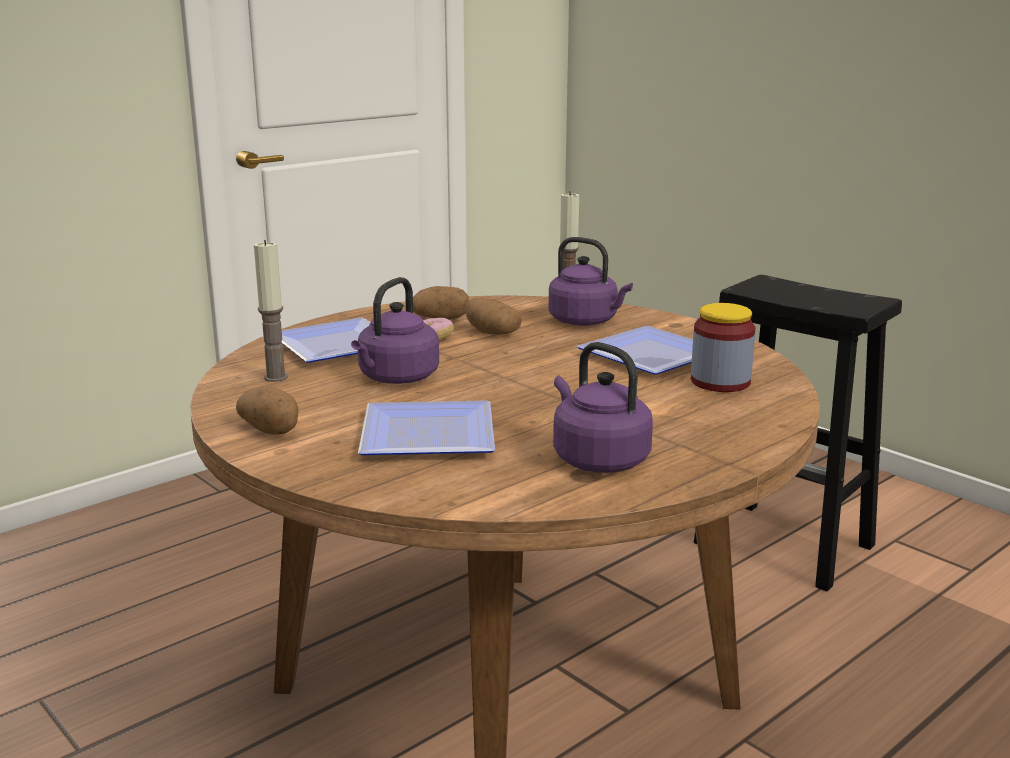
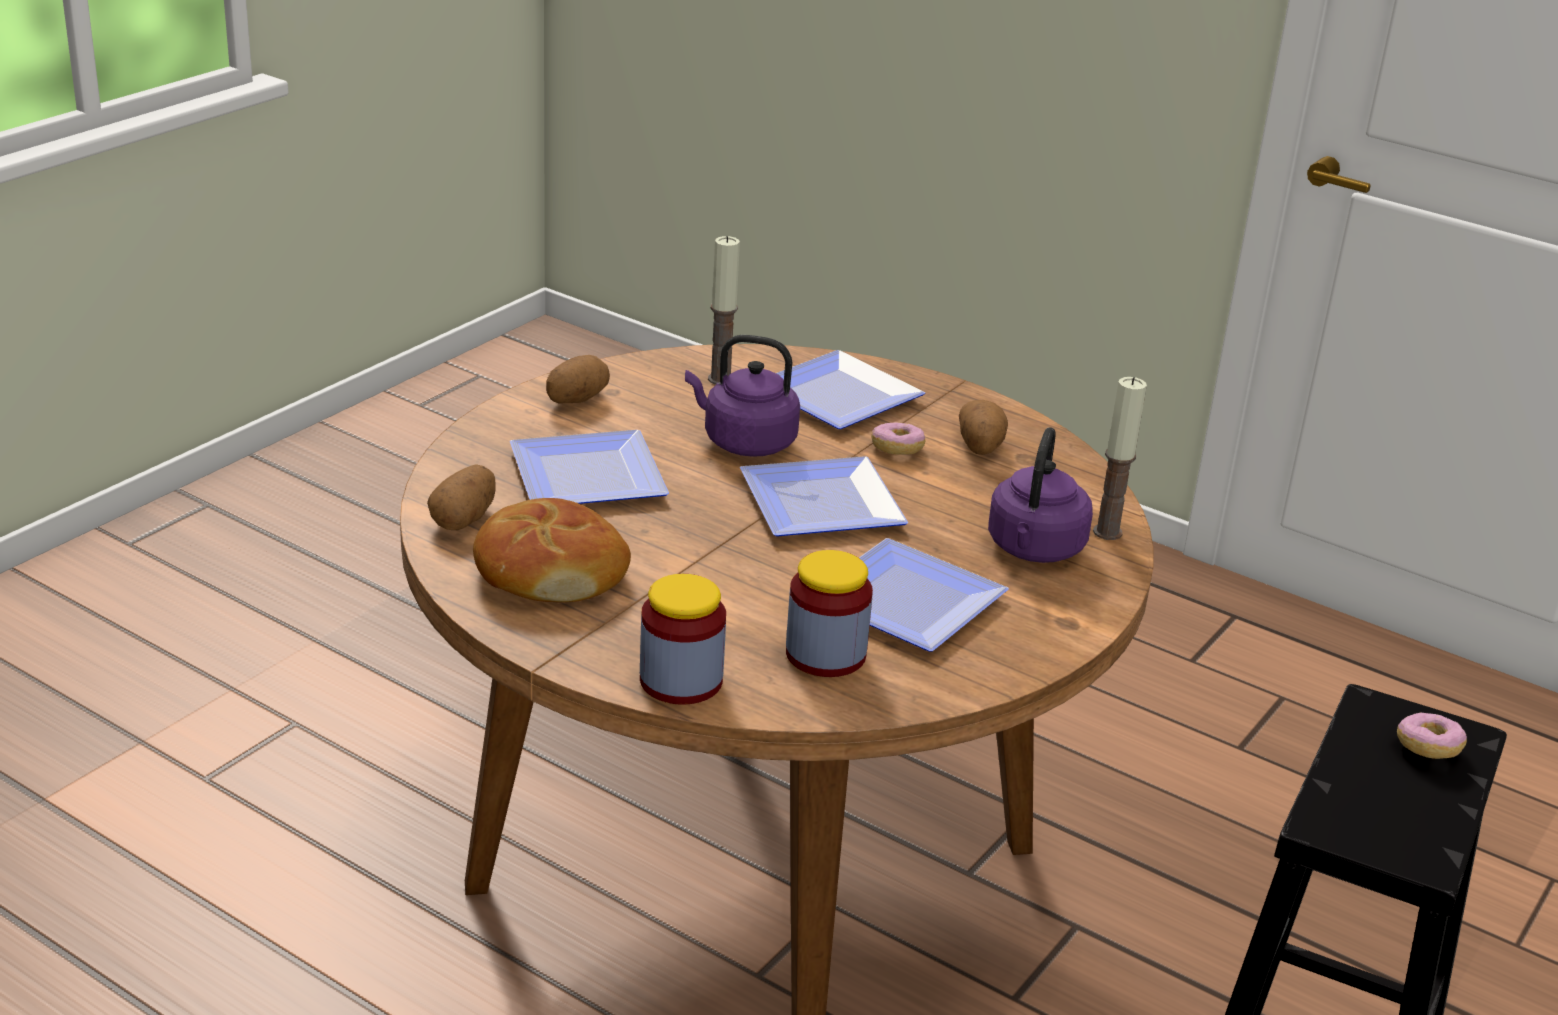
camera: 75 degrees right, 10 degrees up
(491, 333) = (940, 484): potato -> potato (464, 519)
(511, 364) = (827, 506): none -> plate
(597, 459) = (549, 572): purple kettle -> bread
(762, 425) = (681, 681): none -> jar
(779, 286) = (1428, 748): none -> donut

